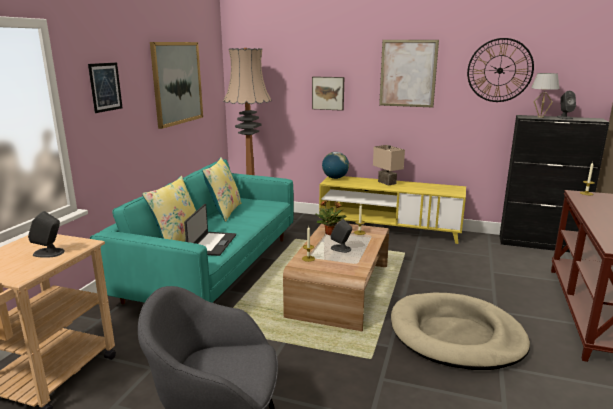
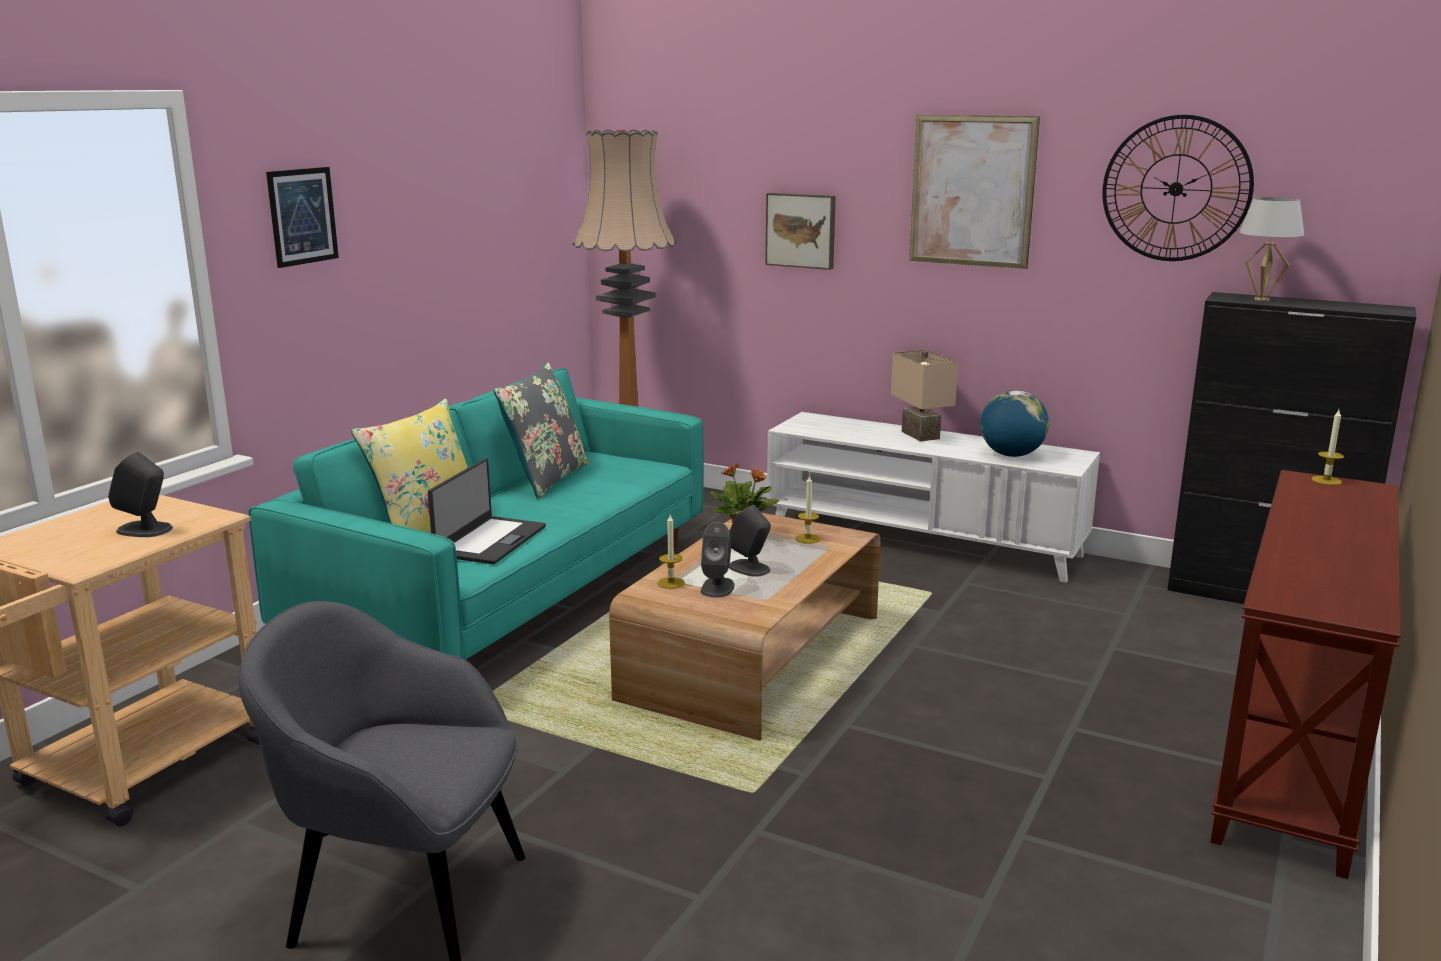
camera: 10 degrees right, 0 degrees up
(177, 83) = (469, 205): picture -> none
(224, 212) = (545, 479): yellow pillow -> grey pillow
(335, 178) = (810, 419): globe -> globe (1011, 455)
(389, 229) = (923, 541): yellow tv stand -> white tv stand
(456, 335) = (956, 767): beige dog bed -> none
(564, 117) = (1319, 303): grey speaker -> grey speaker (717, 587)

